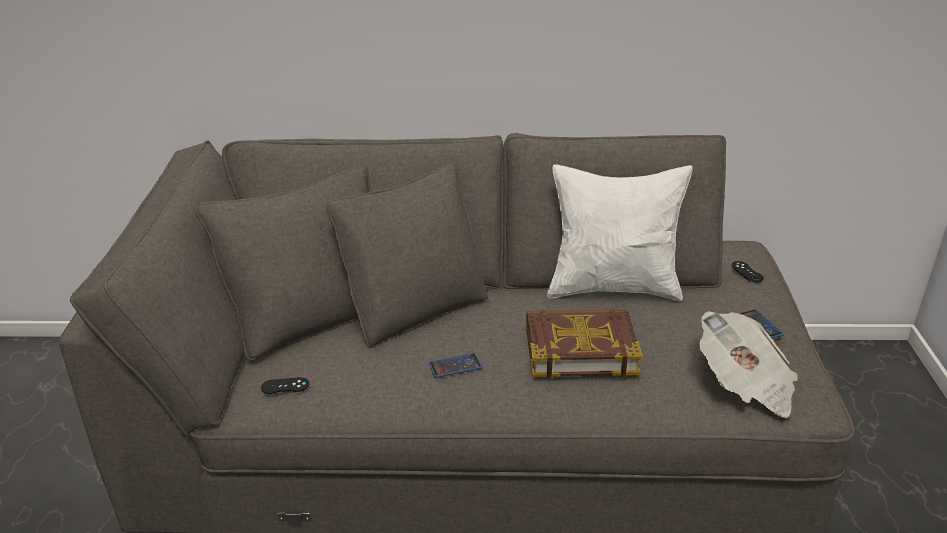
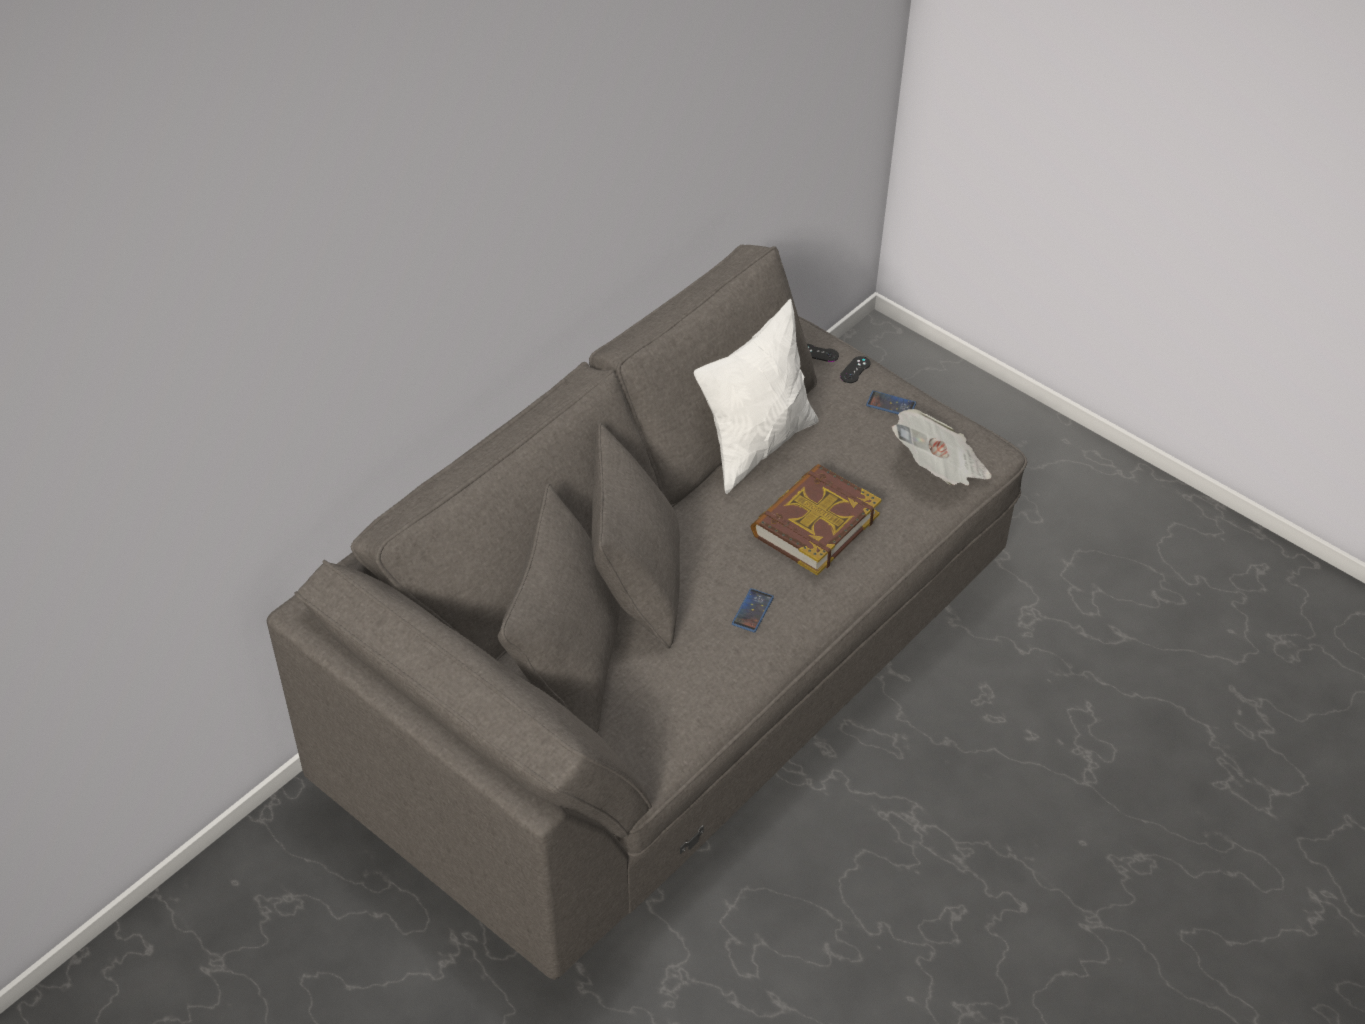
camera: 50 degrees left, 15 degrees up
(285, 386) = (657, 732): black game controller -> black game controller (855, 370)

